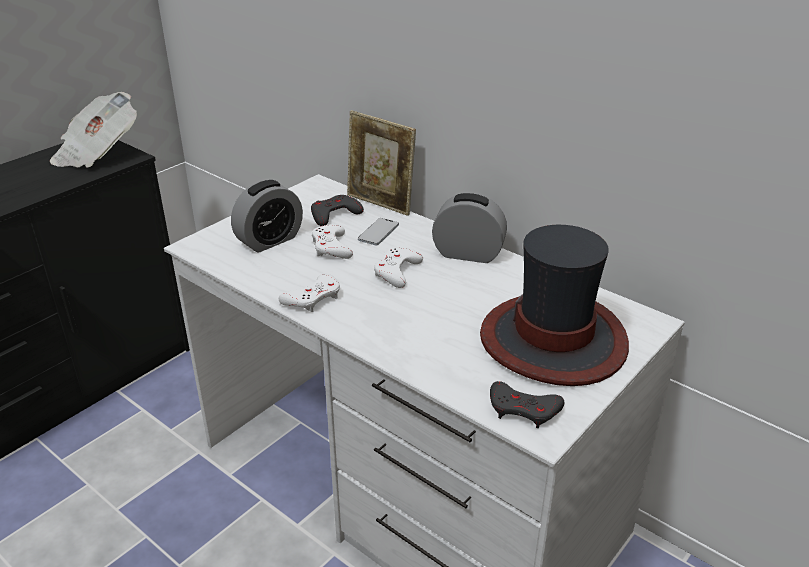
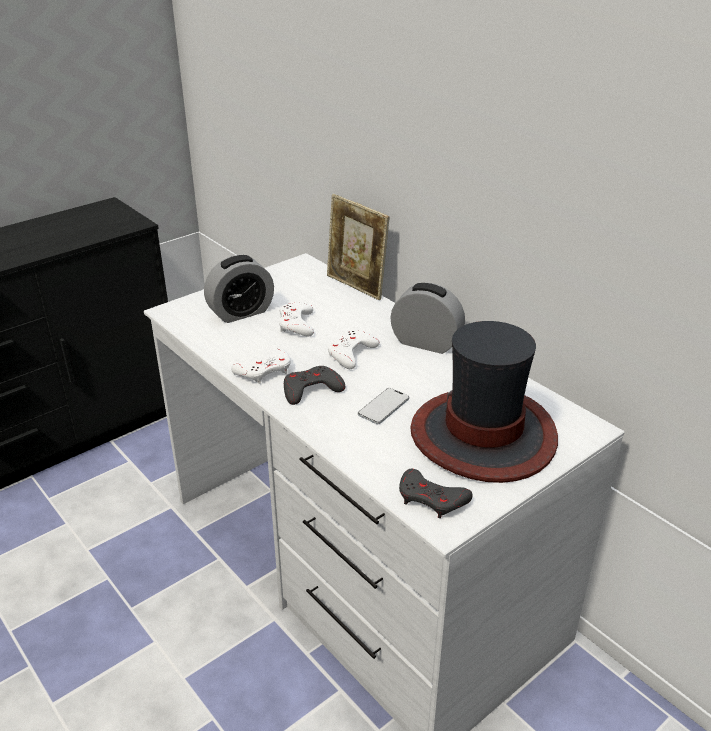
camera: 10 degrees right, 0 degrees up
(97, 153) = (107, 218): newspaper -> none
(334, 214) = (309, 293): grey game controller -> grey game controller (311, 389)
(378, 232) = (345, 314): phone -> phone (383, 407)

